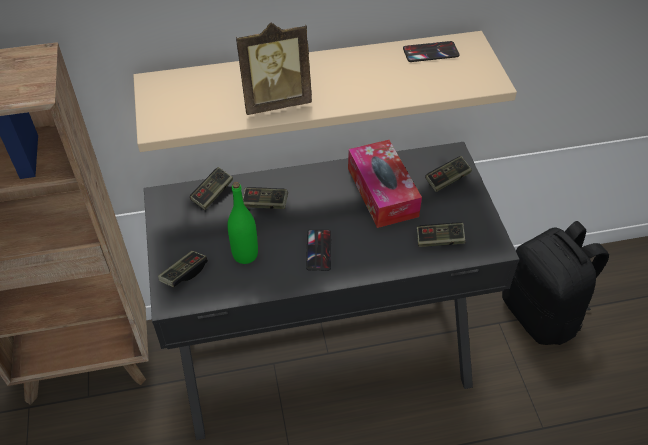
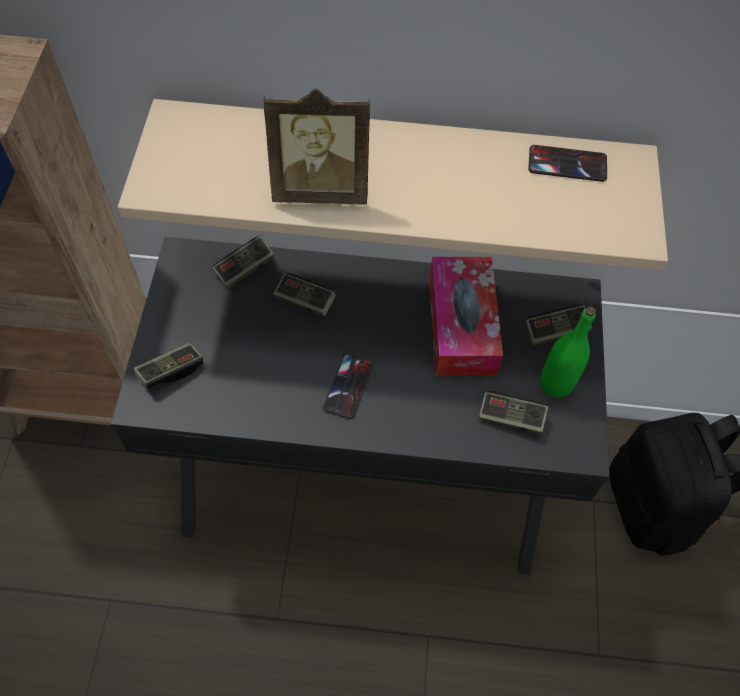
camera: 15 degrees right, 10 degrees up
(245, 254) = (254, 366): green bottle -> green bottle (555, 384)

